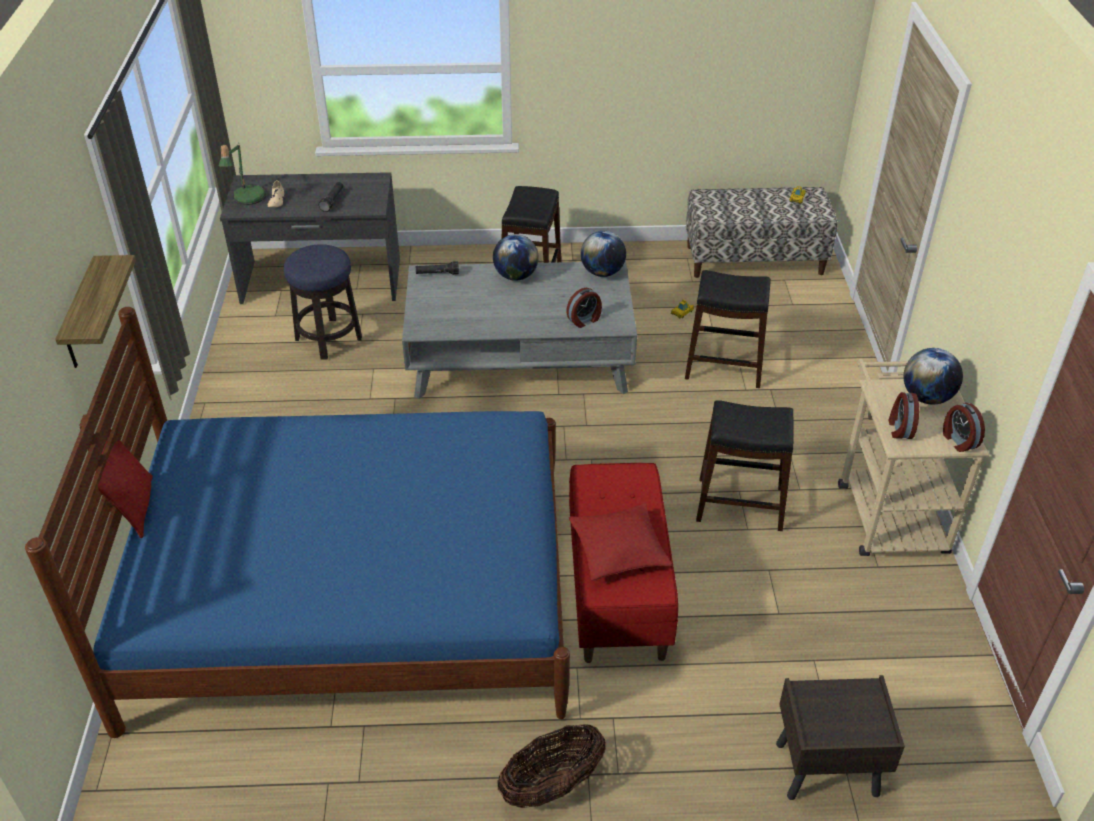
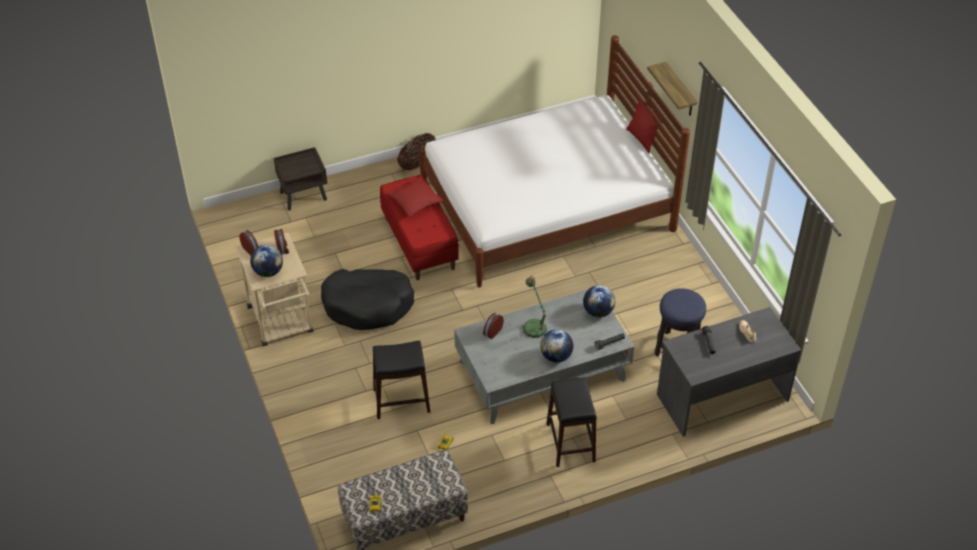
camera: 160 degrees right, 5 degrees up
(247, 199) = (768, 328): table lamp -> table lamp (534, 325)
(354, 596) = (546, 207): blue bed -> white bed
(602, 272) = (498, 376): globe -> globe (598, 312)
(739, 504) = (368, 305): black stool -> black dog bed

